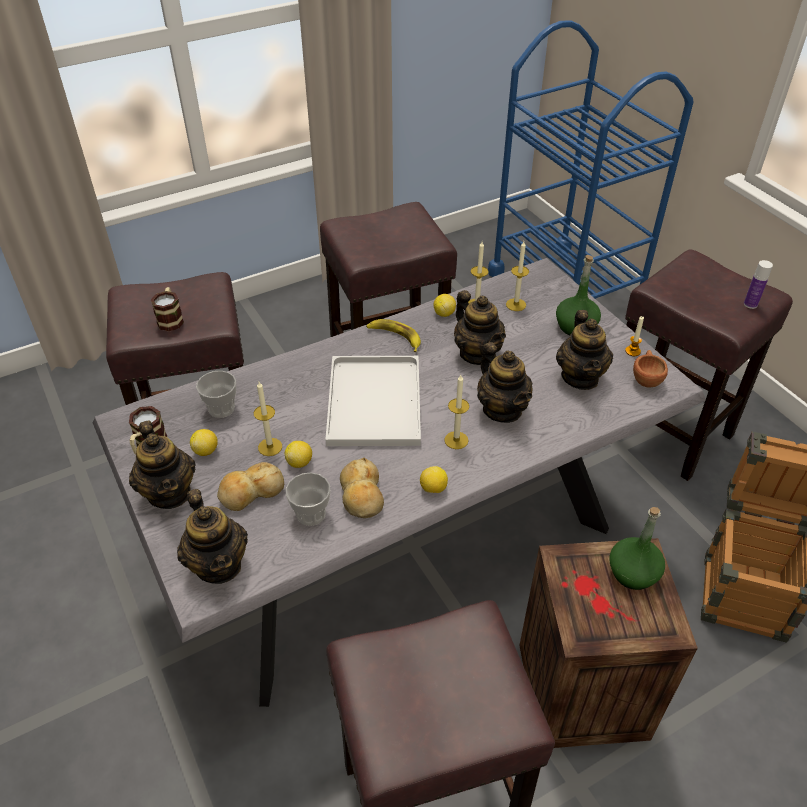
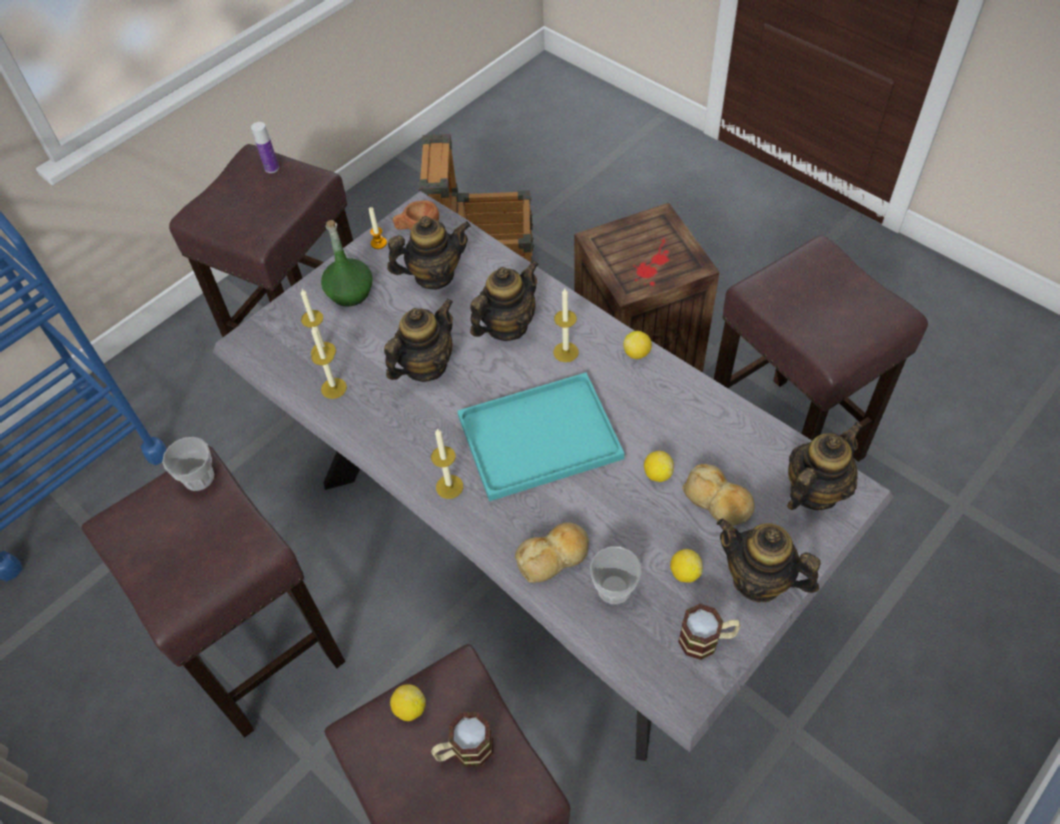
camera: 105 degrees left, 10 degrees up
(169, 492) = (758, 580): teapot -> teapot turned 105 degrees counterclockwise
(270, 447) = (649, 510): candle -> candle (449, 486)
(311, 514) = (716, 439): cup -> cup (199, 477)
(361, 495) = (673, 405): bread -> bread (554, 557)
(373, 400) = (537, 439): white tray -> turquoise tray
(395, 337) = (420, 452): banana -> none
(444, 313) = (360, 416): lemon -> lemon (410, 708)
(632, 573) = (619, 244): green bottle -> none

